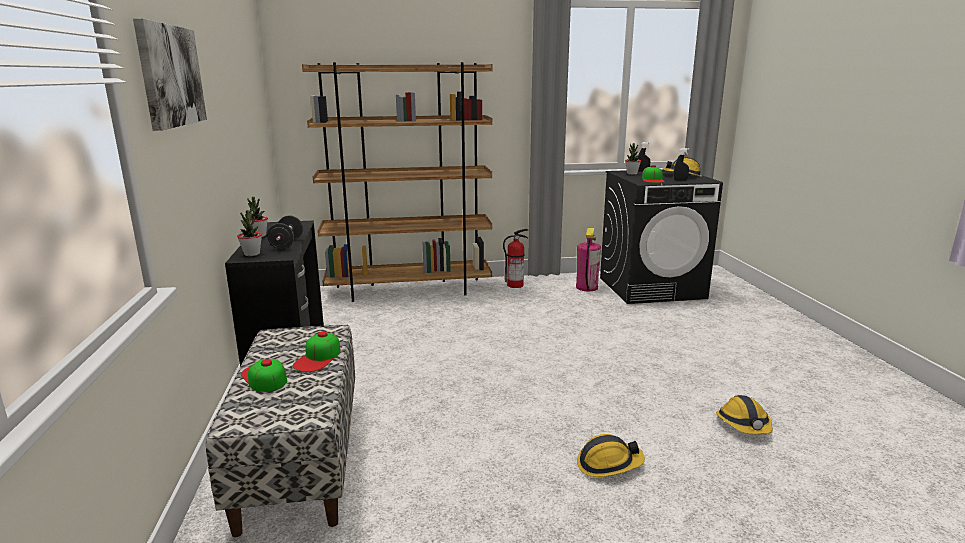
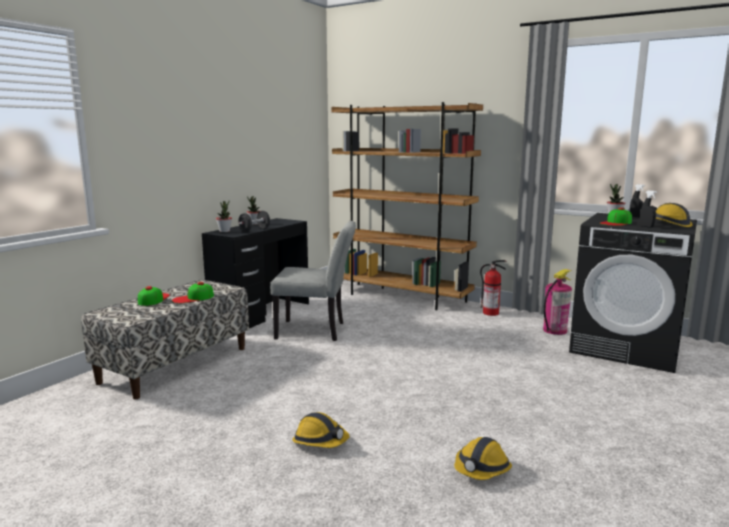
camera: 40 degrees right, 5 degrees down
(170, 76) = (156, 109): picture -> none
(392, 354) = (316, 331): none -> grey chair

